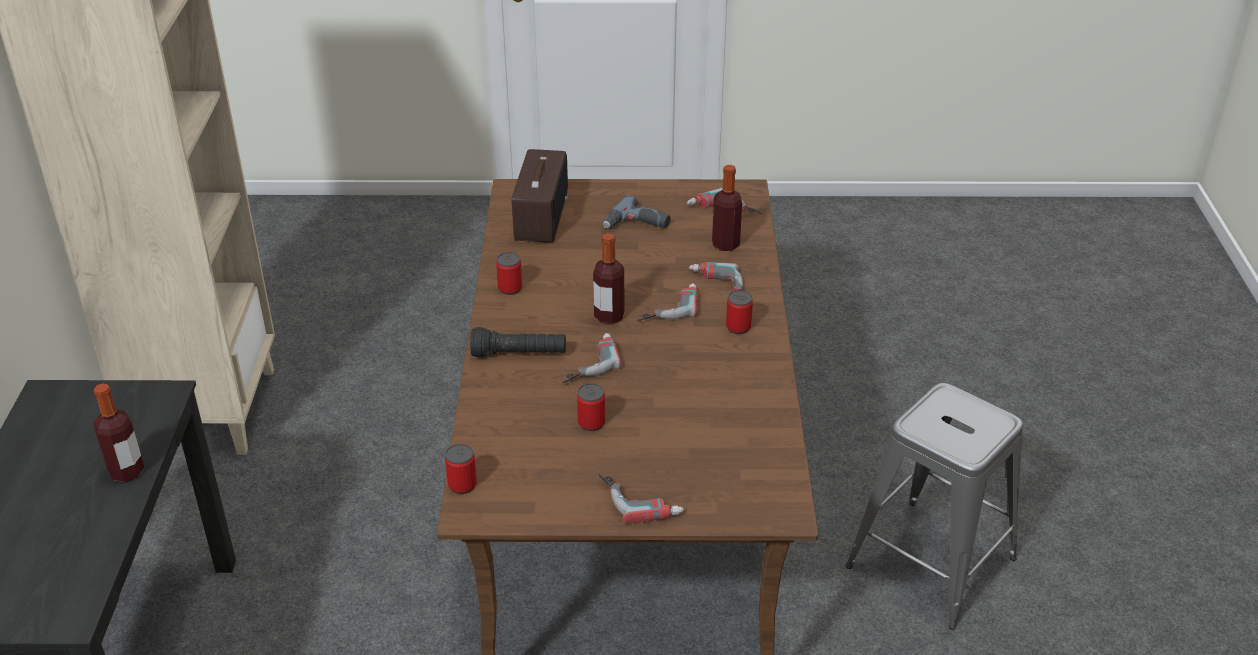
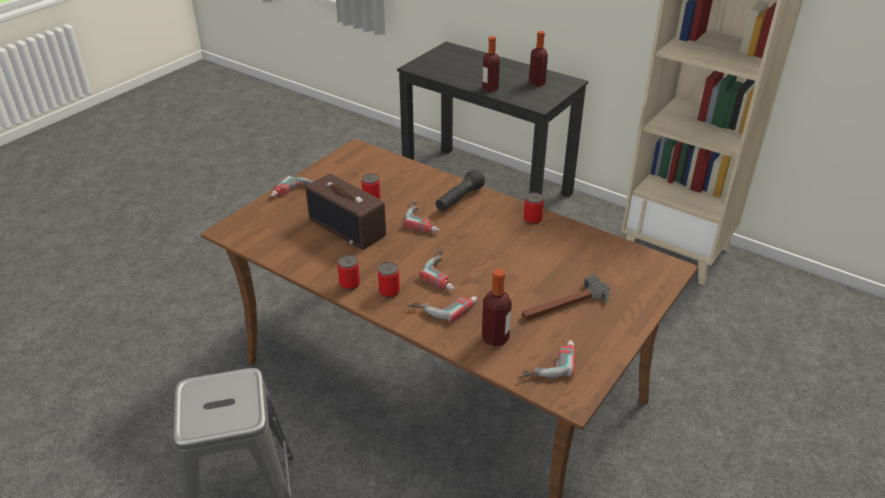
camera: 125 degrees right, 0 degrees up
(462, 485) = (376, 151): can -> can (349, 284)
(540, 216) = (618, 265): radio -> radio (348, 228)
(609, 316) = (461, 245): bottle -> bottle (537, 83)
(636, 225) = (565, 305): power drill -> hammer

